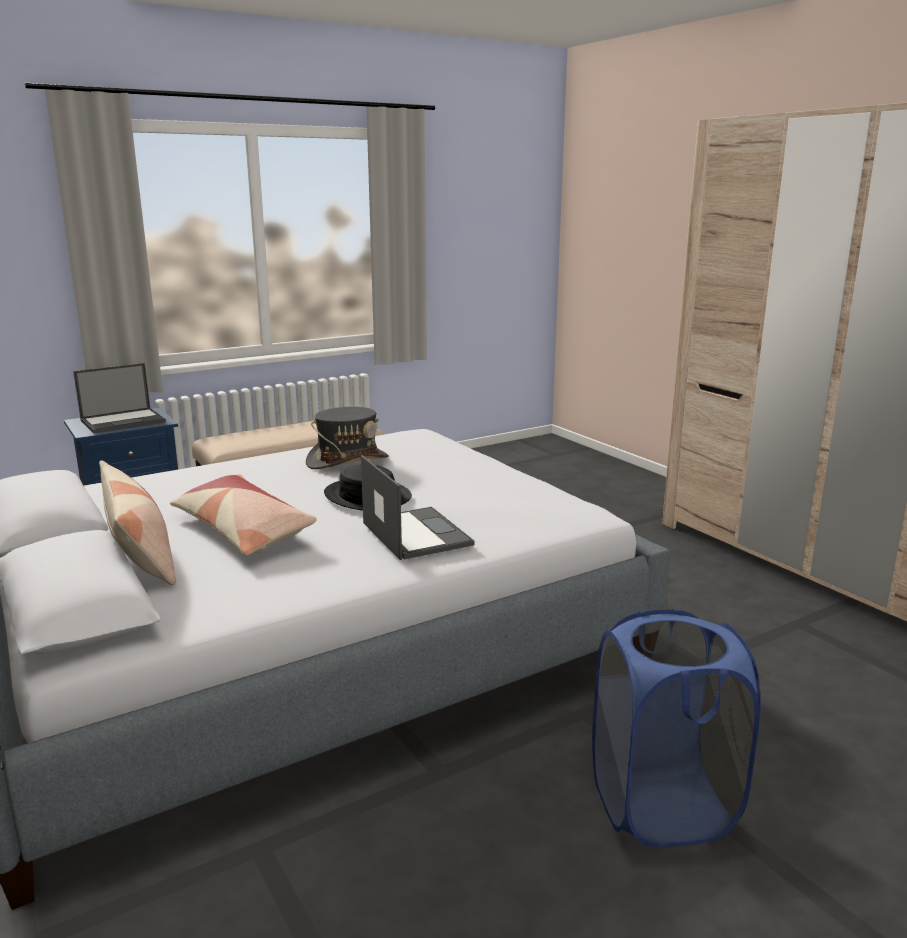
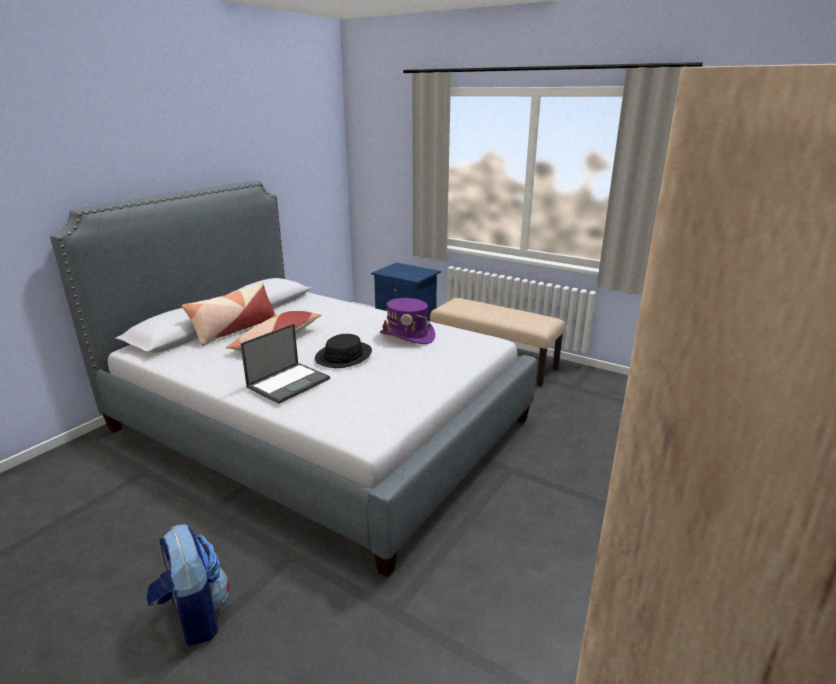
camera: 65 degrees right, 5 degrees up
(124, 421) = (406, 272): laptop -> none
(347, 461) = (407, 336): grey hat -> purple hat
(662, 805) = (194, 616): blue laundry basket -> backpack

